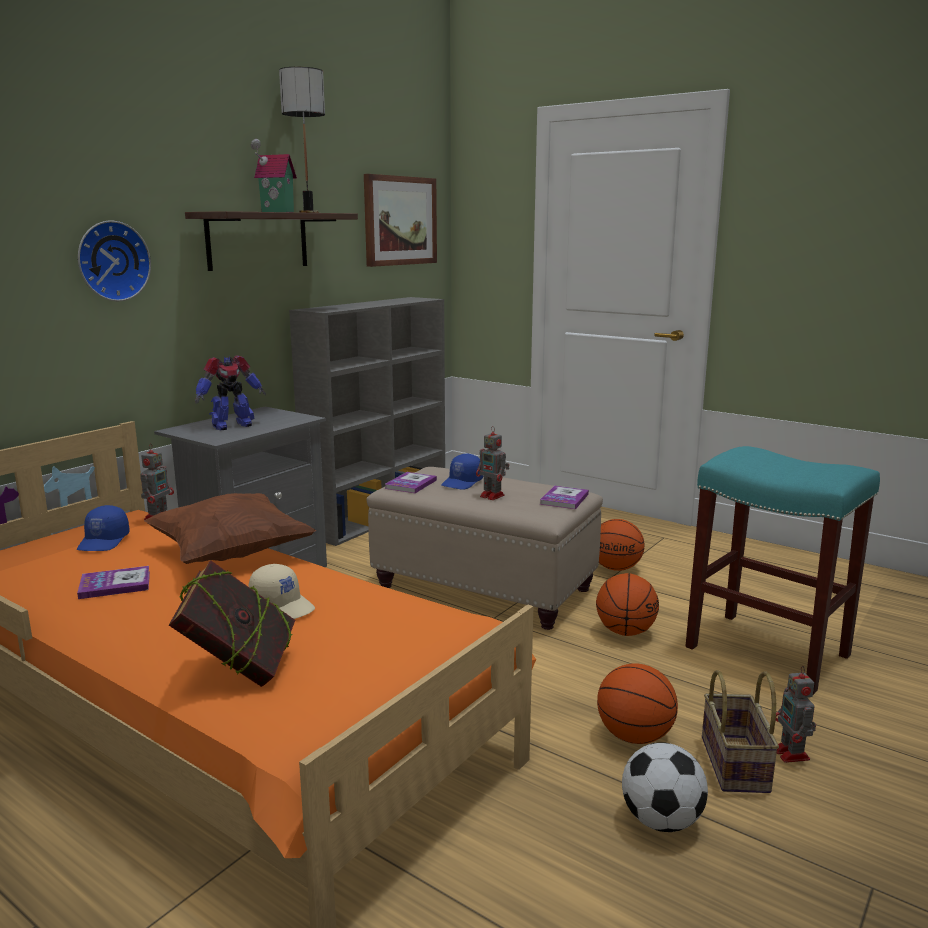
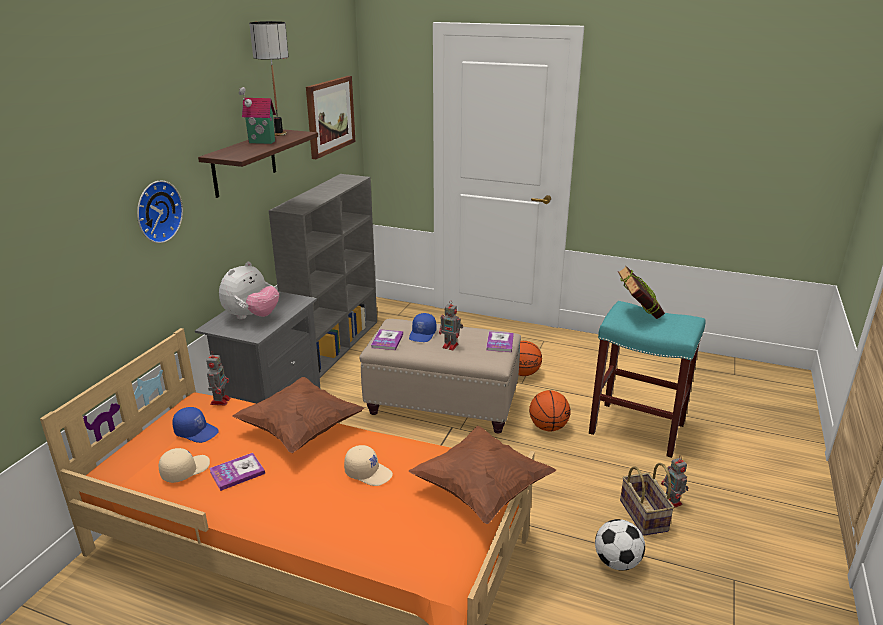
camera: 15 degrees left, 10 degrees up
(56, 574) = (185, 470): none -> beige cap
(104, 541) = (197, 432): blue cap -> blue cap turned 60 degrees counterclockwise
(231, 426) = (252, 317): toy robot -> plush toy
(239, 671) = (375, 532): book -> book (637, 315)
(430, 646) = (481, 490): none -> brown pillow
(633, 736) = (581, 507): basketball -> none

